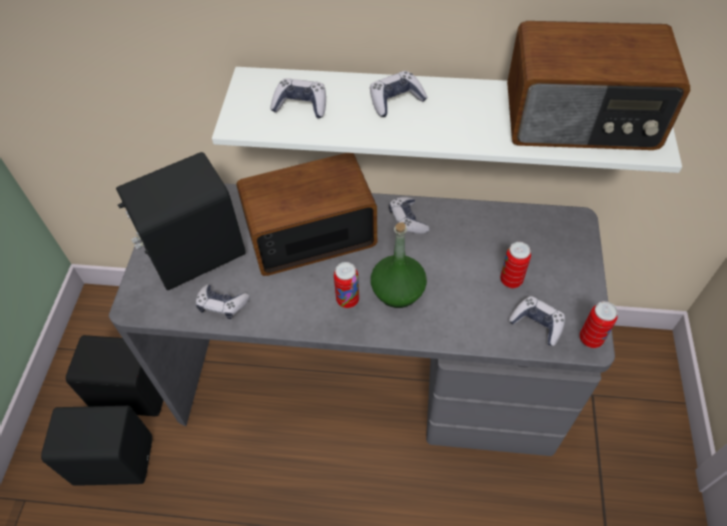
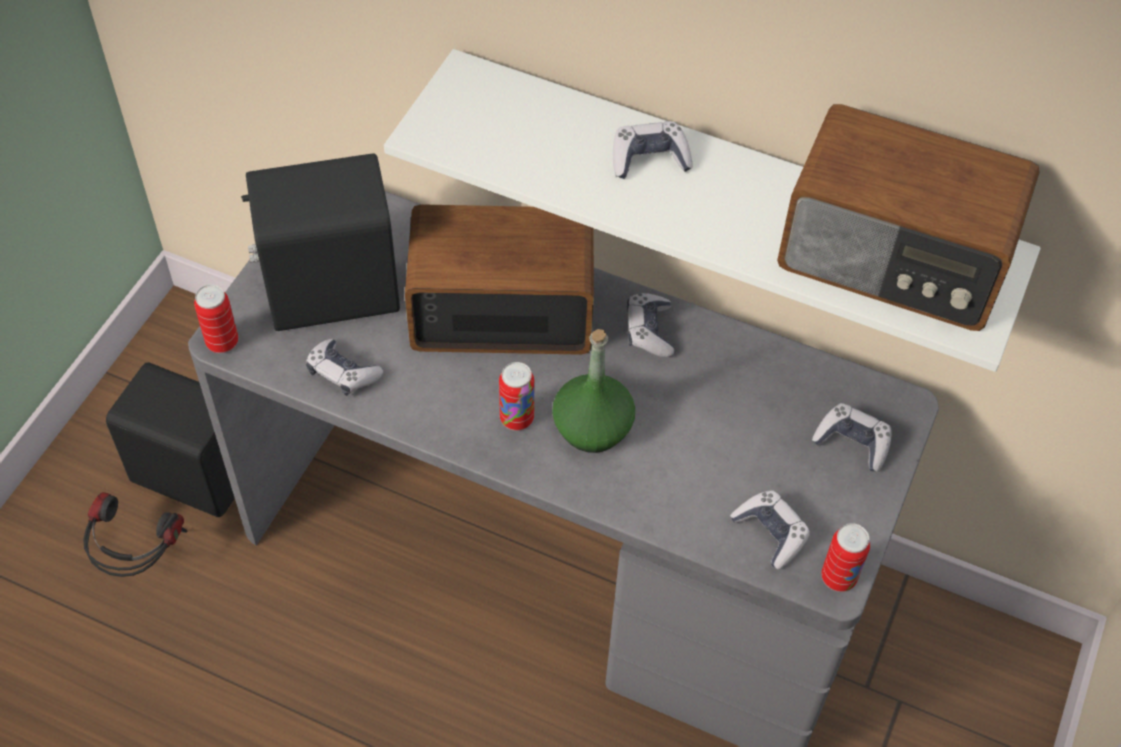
camera: 15 degrees right, 0 degrees up
(113, 459) = (138, 558): black speaker -> headphones
(301, 105) = (518, 131): game controller -> game controller (852, 443)
(511, 280) = (762, 462): can -> can (222, 342)

